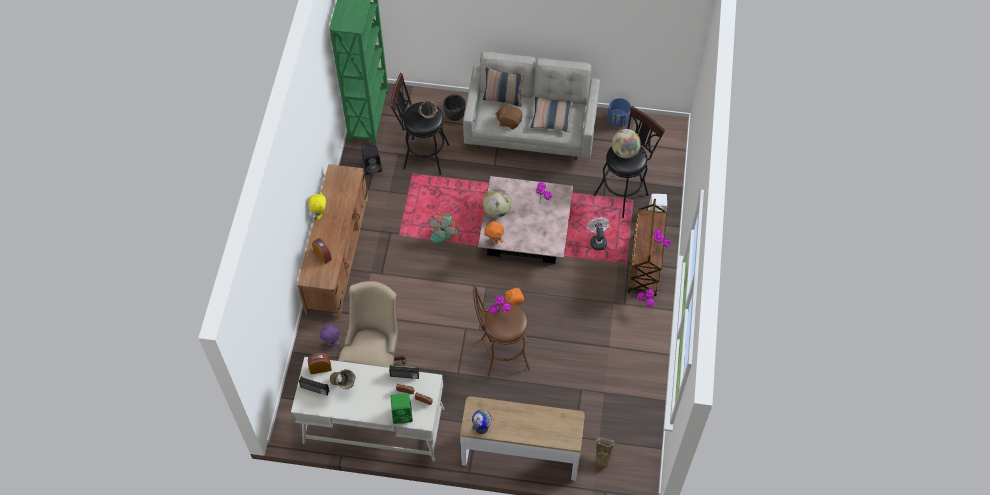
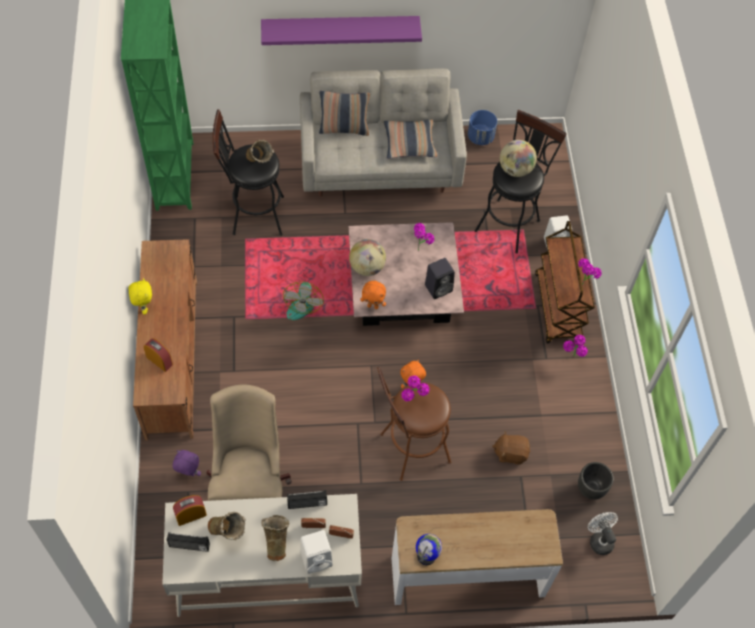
camera: 15 degrees left, 0 degrees up
(373, 167) = (194, 238): black speaker -> black speaker (439, 287)
(403, 414) = (317, 558): green speaker -> white speaker
(454, 116) = (282, 161): black planter -> black planter (591, 489)
(506, 21) = (340, 28): none -> purple shelf
(509, 121) = (358, 155): brown plush toy -> brown plush toy (510, 453)
(597, 241) = (493, 286): white fan -> white fan (599, 539)
(602, 456) = (570, 558): beige vase -> beige vase (276, 543)

